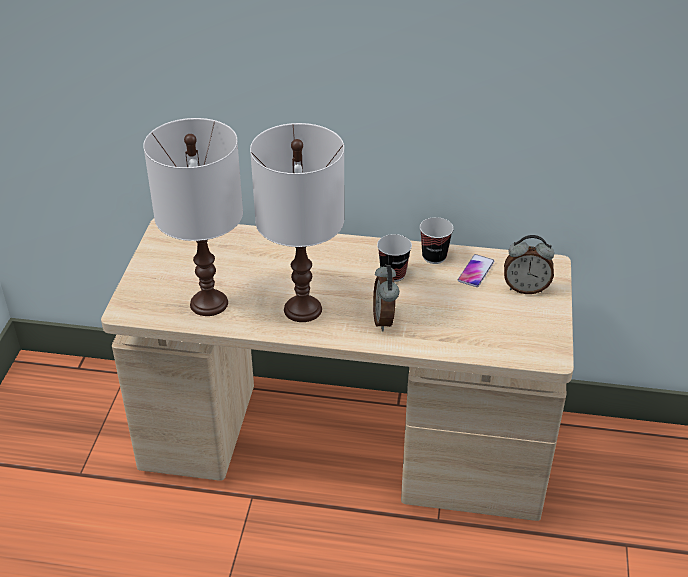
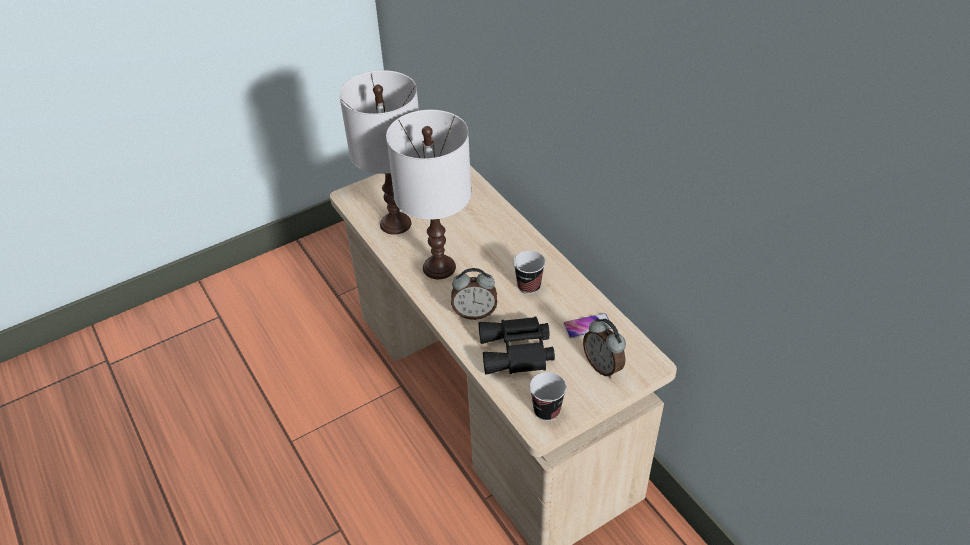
camera: 50 degrees right, 5 degrees up
(385, 320) = (474, 313): alarm clock -> alarm clock turned 135 degrees counterclockwise
(434, 257) = (576, 294): cup -> cup (546, 410)
(459, 323) = (517, 352): none -> black binoculars

